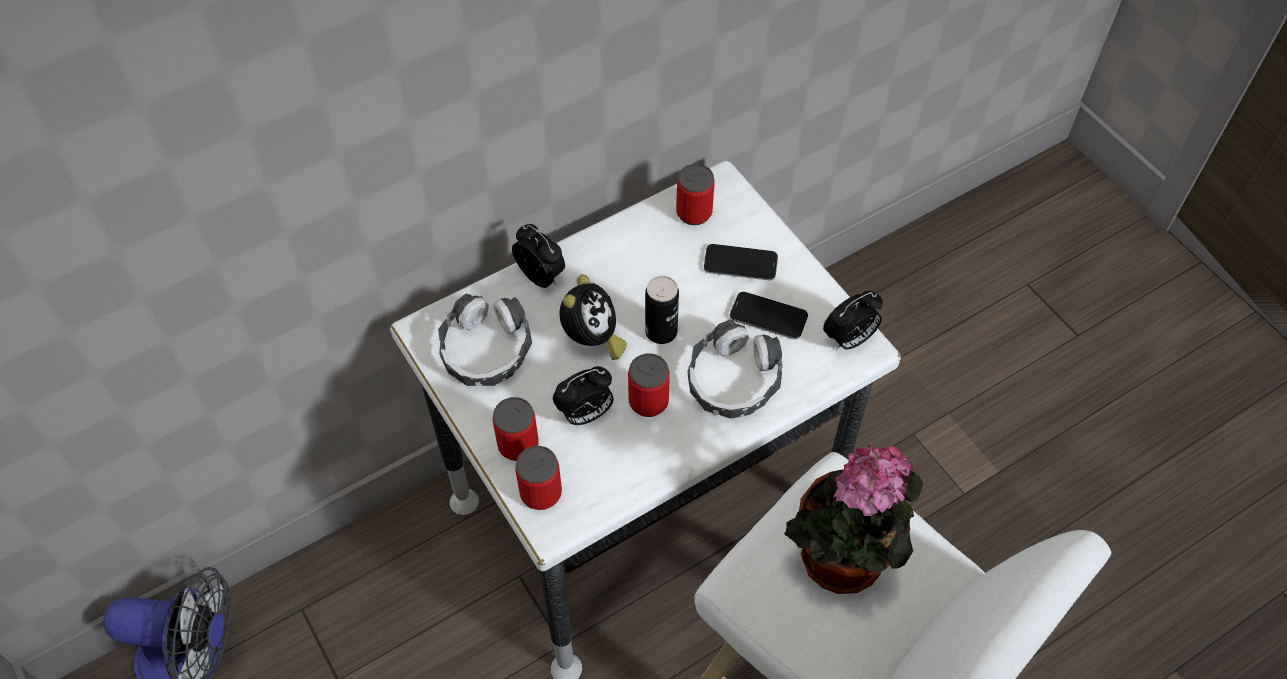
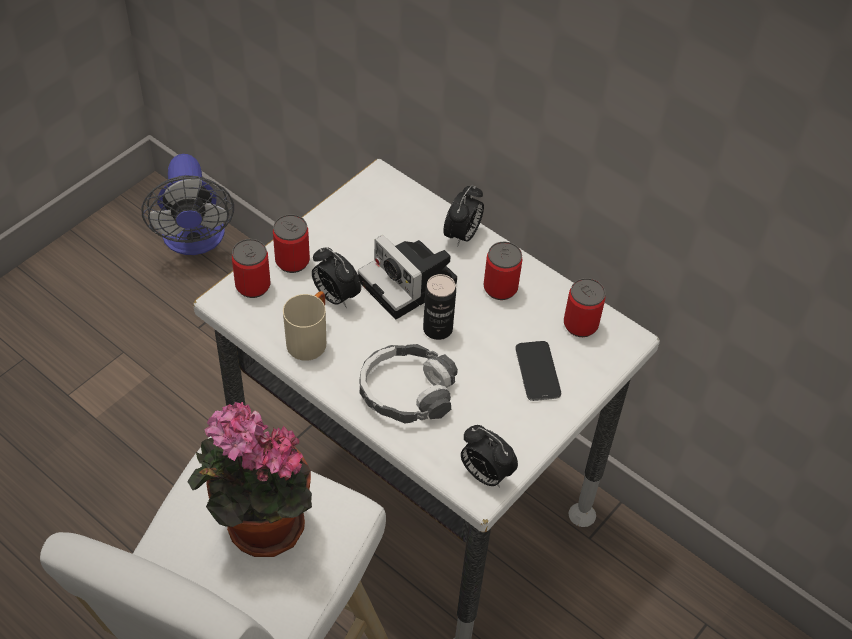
camera: 70 degrees right, 5 degrees down
(486, 349) = (375, 219): headphones -> none
(592, 339) = (410, 284): alarm clock -> camera
(637, 451) = (310, 339): none -> beige mug
(648, 401) = (362, 336): can -> can (500, 288)
(768, 316) = (486, 405): phone -> none

